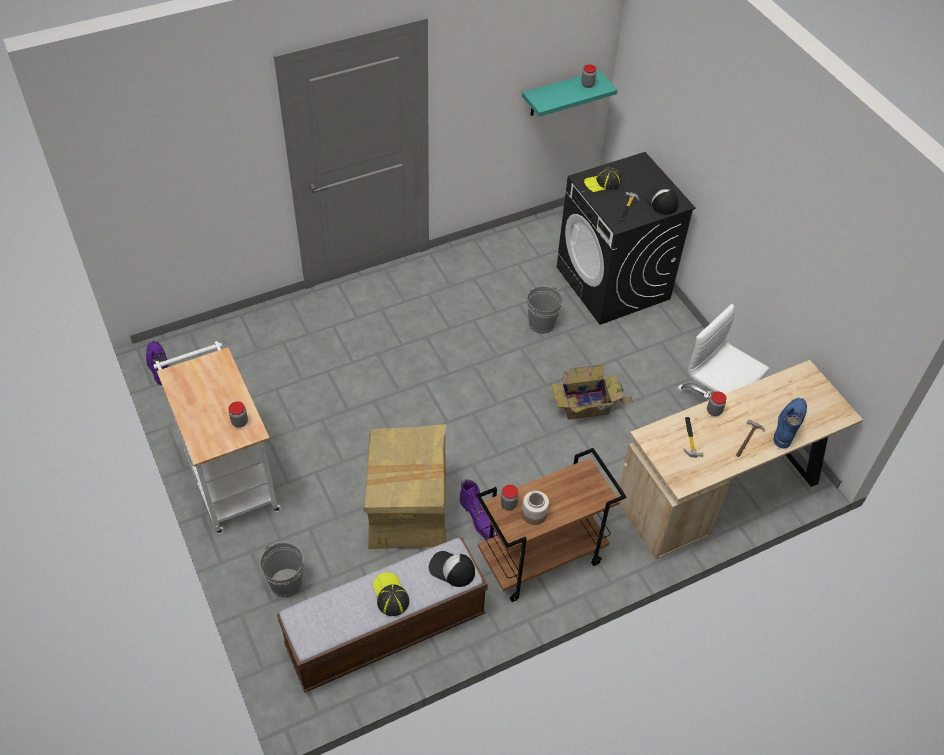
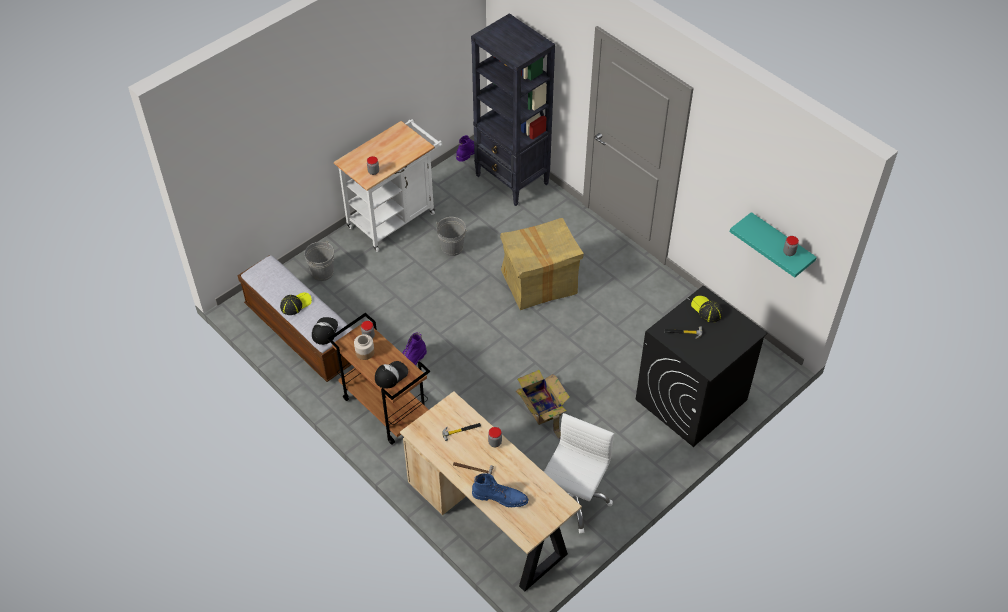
camera: 75 degrees right, 0 degrees up
(232, 340) = (512, 180): none -> black bookcase
(407, 511) = (400, 320): cardboard box -> cardboard box (539, 282)
(541, 323) = (617, 359): grey bucket -> grey bucket (452, 248)
(660, 202) = (703, 354): cap -> cap (391, 375)

